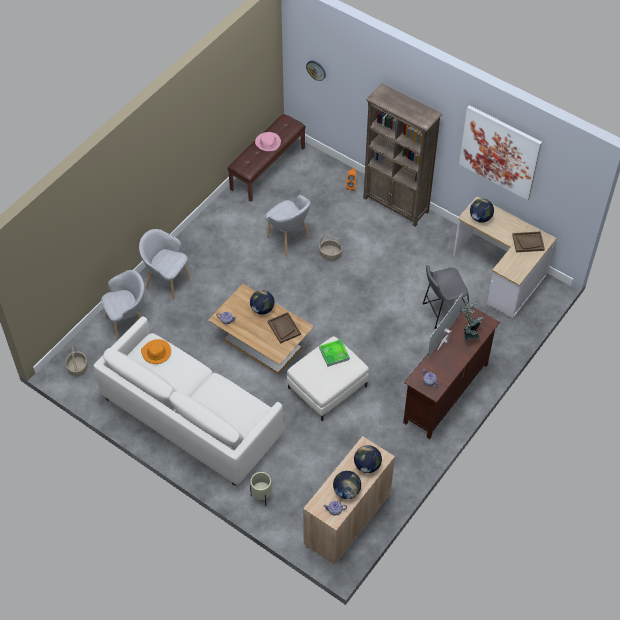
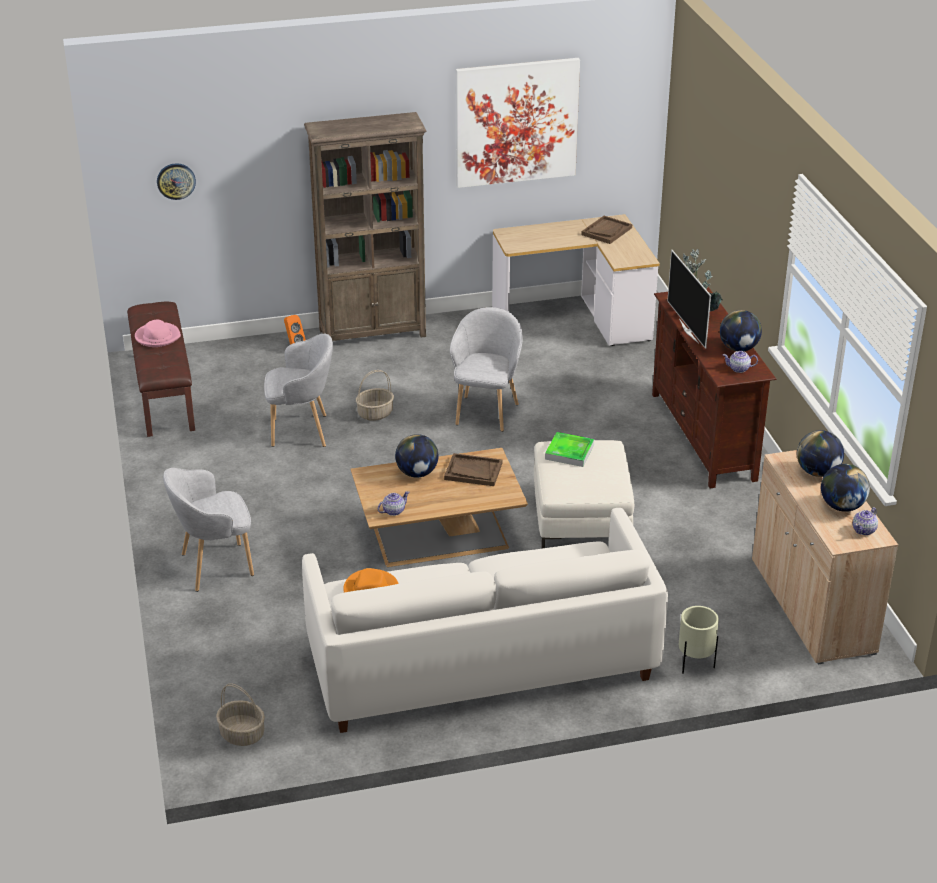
camera: 50 degrees left, 20 degrees down
(129, 322) = (233, 638): grey armchair -> grey armchair (486, 412)
(443, 312) = (579, 380): grey stool -> none
(480, 218) = (528, 241): globe -> globe (738, 348)

